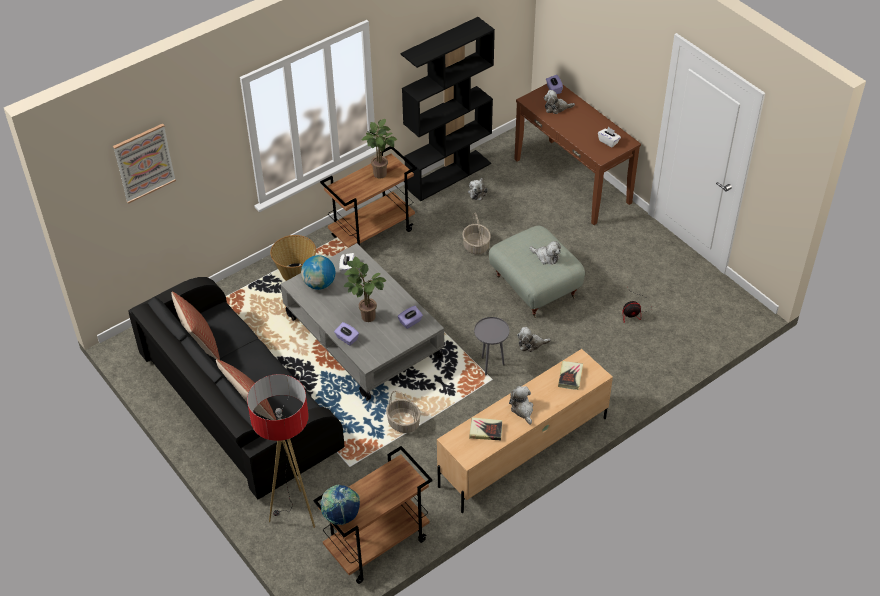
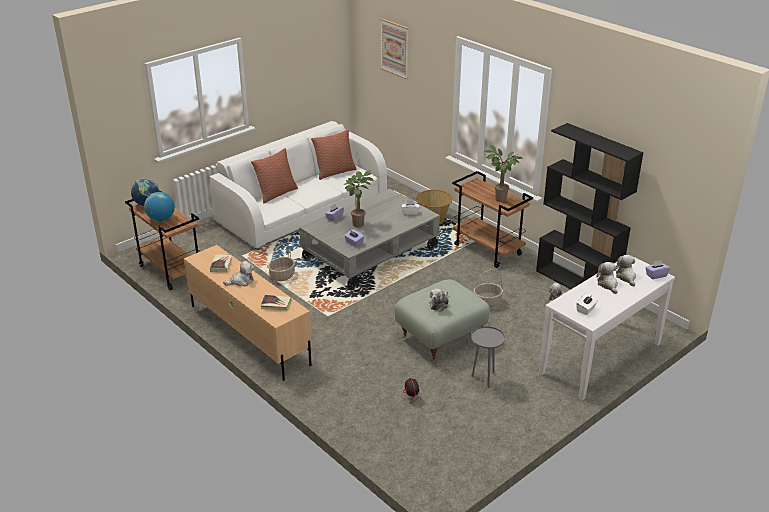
camera: 85 degrees right, 15 degrees down
(237, 403) = (302, 209): black sofa -> white sofa
(294, 513) = (204, 237): floor lamp -> none
(319, 284) = (391, 203): globe -> globe (161, 219)
(490, 366) = (343, 315): grey side table -> grey side table (484, 378)
(531, 344) = (370, 336): plush toy -> plush toy (608, 284)
(572, 180) = (601, 358): brown console table -> white console table

